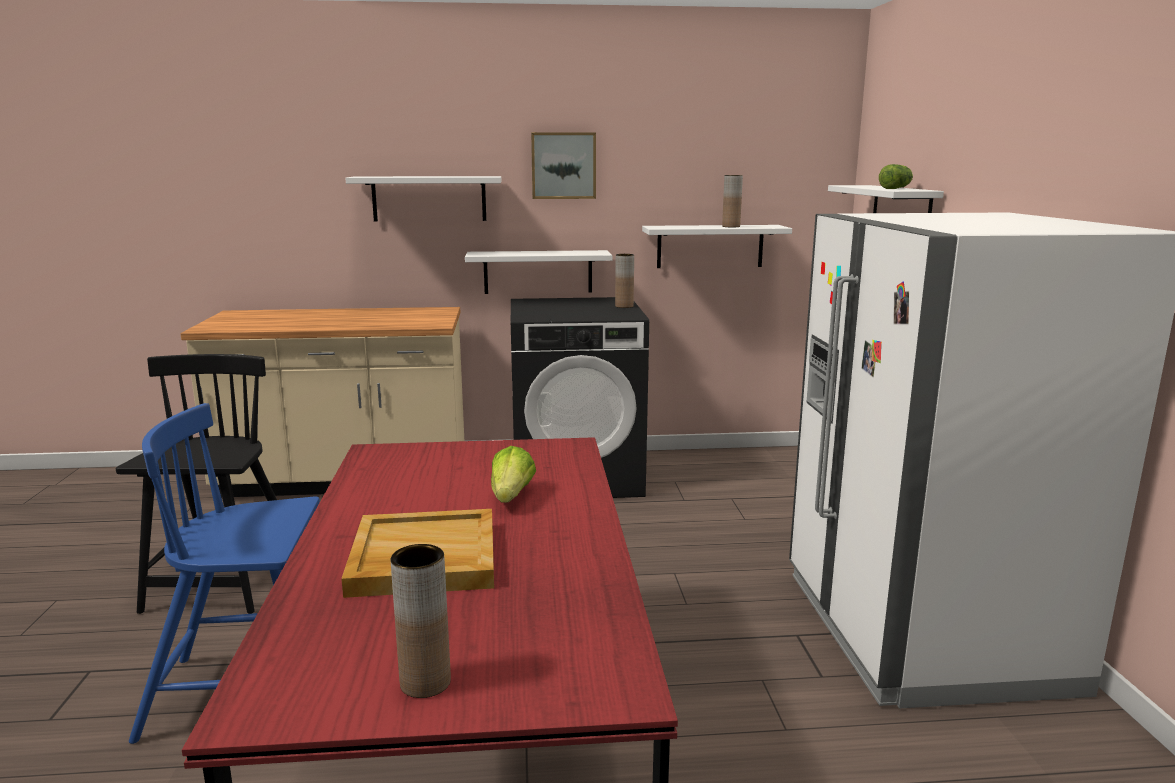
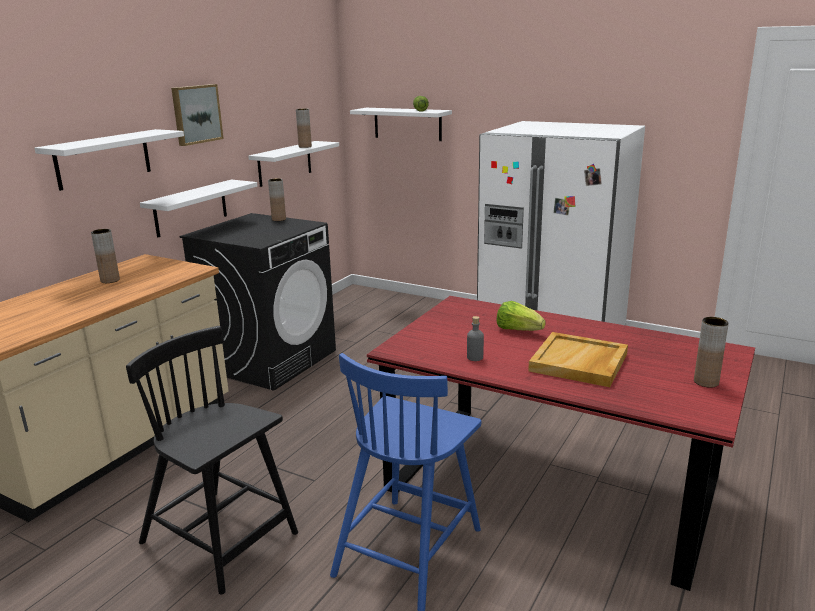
camera: 55 degrees left, 5 degrees up
(373, 315) = (110, 280): none -> brown vase
(386, 493) = (475, 357): none -> grey bottle

